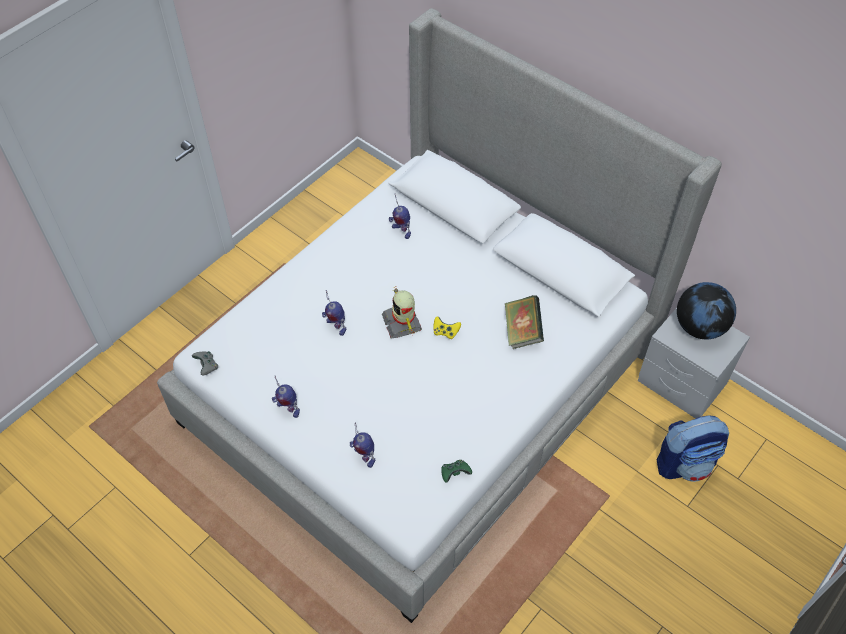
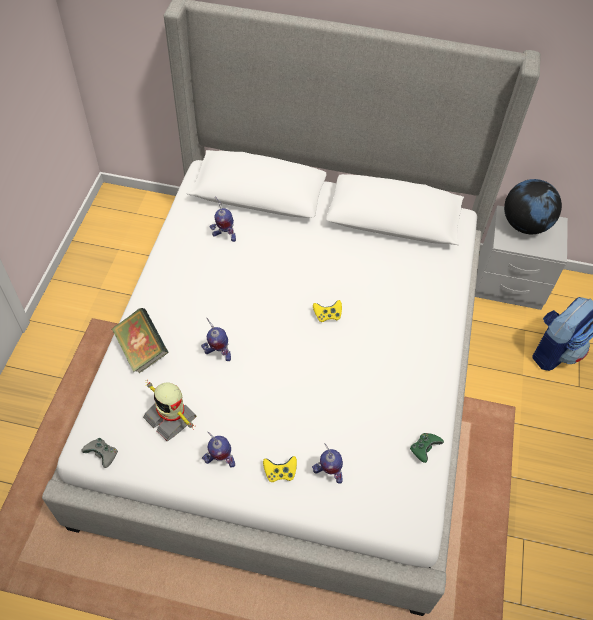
camera: 30 degrees left, 0 degrees up
(328, 438) = (280, 472): none -> yellow game controller
(402, 323) = (281, 323): toy robot -> toy robot (171, 417)
(522, 331) = (396, 286): book -> book (142, 350)

